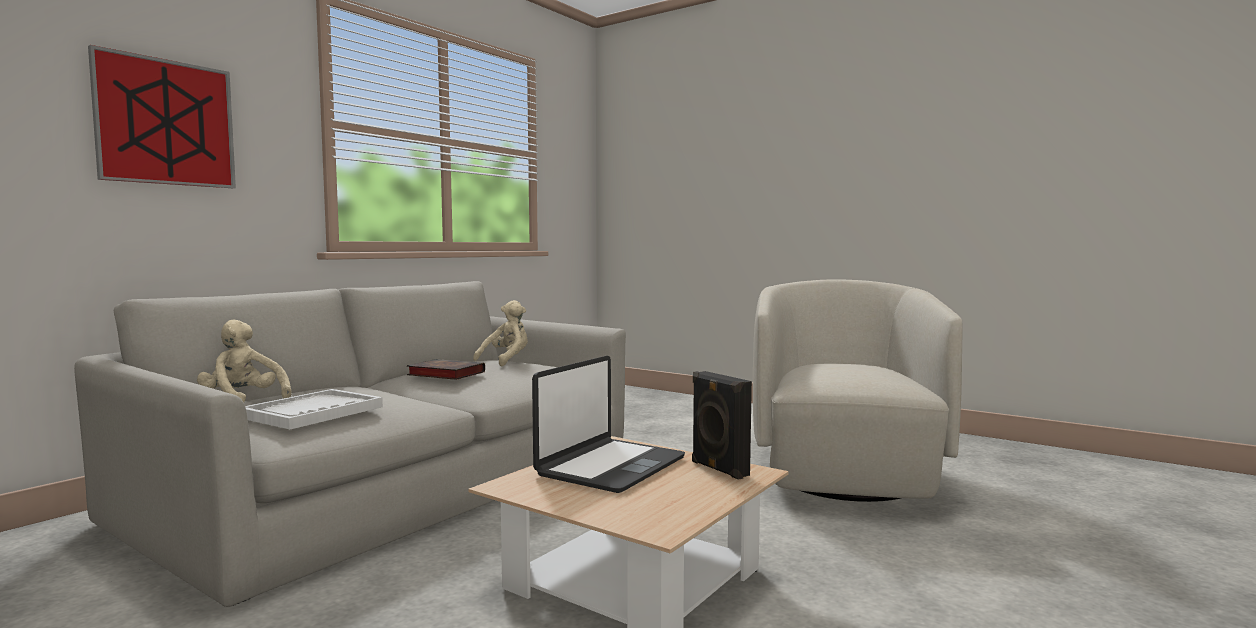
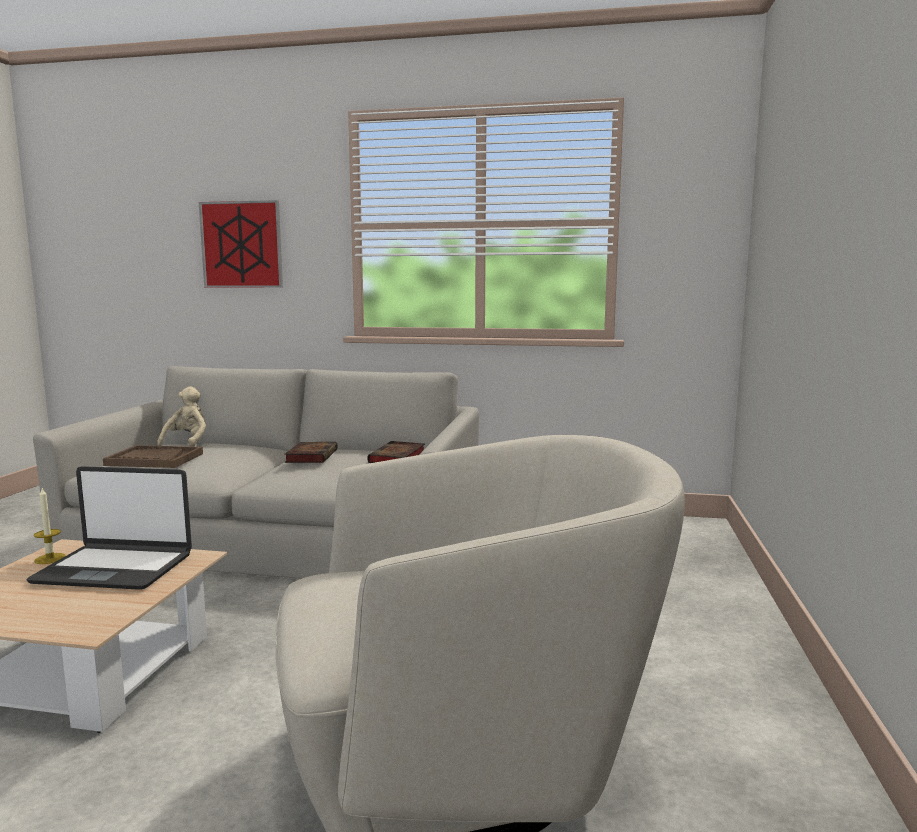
camera: 65 degrees right, 5 degrees up
(313, 412) = (154, 459): white tray -> brown tray
(506, 360) = (397, 458): beige plush toy -> book
(541, 490) = (50, 558): none -> candle
(718, 469) = (104, 611): black speaker -> none

